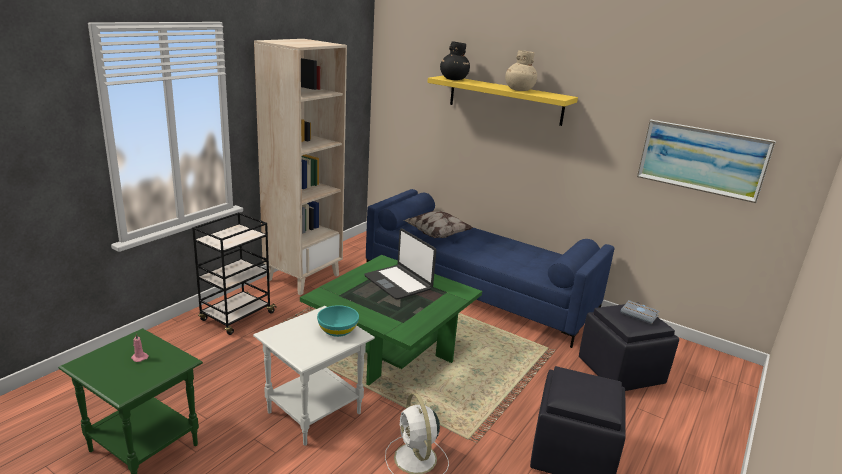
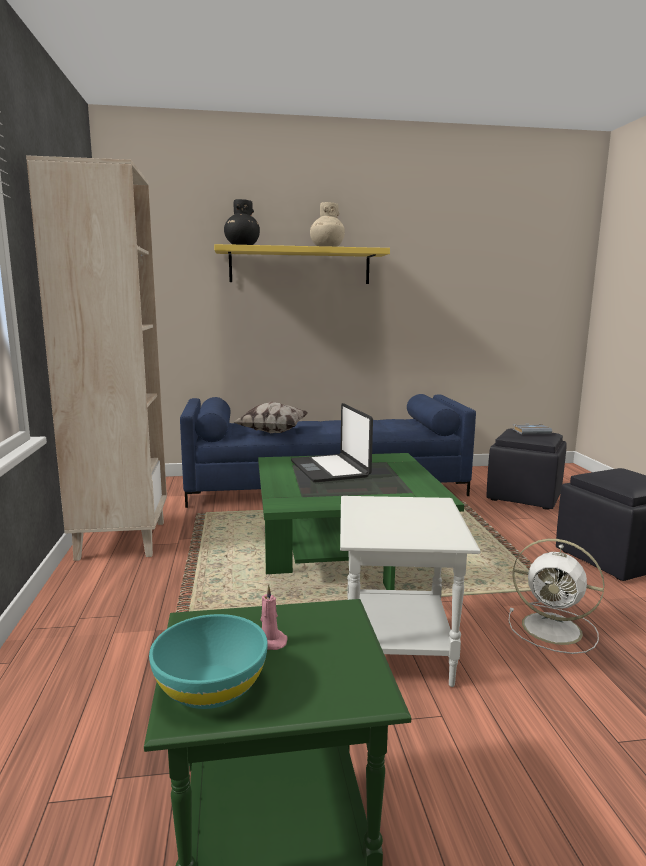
camera: 40 degrees left, 10 degrees down
(237, 317) = (104, 613): black cart -> none
(337, 330) = (413, 506): turquoise bowl -> turquoise bowl (210, 688)
(398, 282) = (330, 469): laptop -> laptop turned 60 degrees clockwise
(702, 159) = (501, 292): picture -> none

